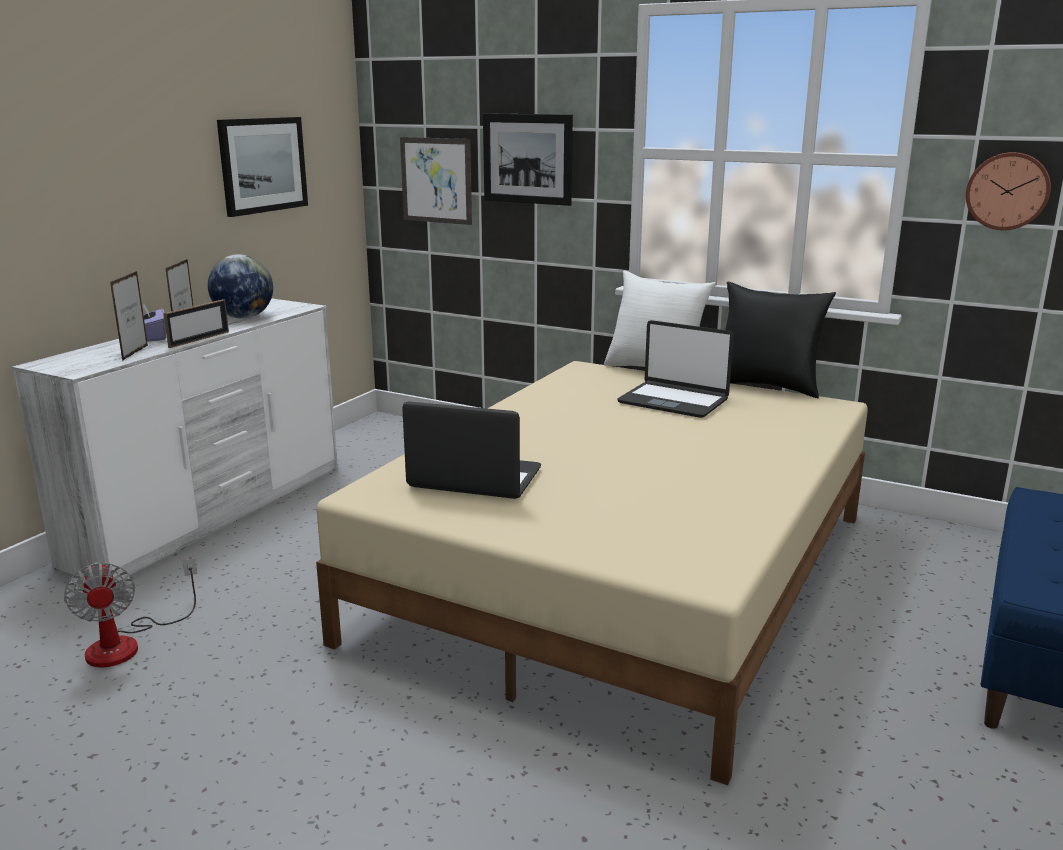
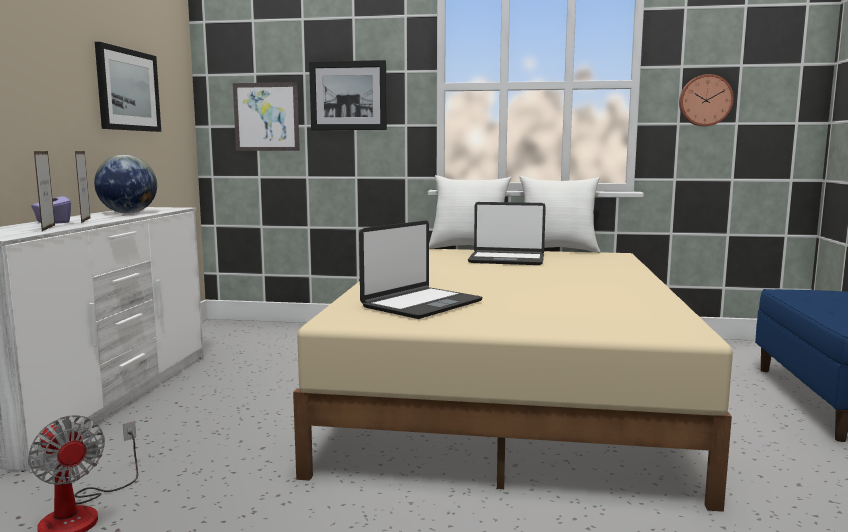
camera: 20 degrees left, 10 degrees down
(199, 339) = (104, 221): picture frame -> none
(474, 479) = (421, 304): laptop -> laptop turned 135 degrees clockwise
(766, 386) = (557, 250): black pillow -> white pillow

